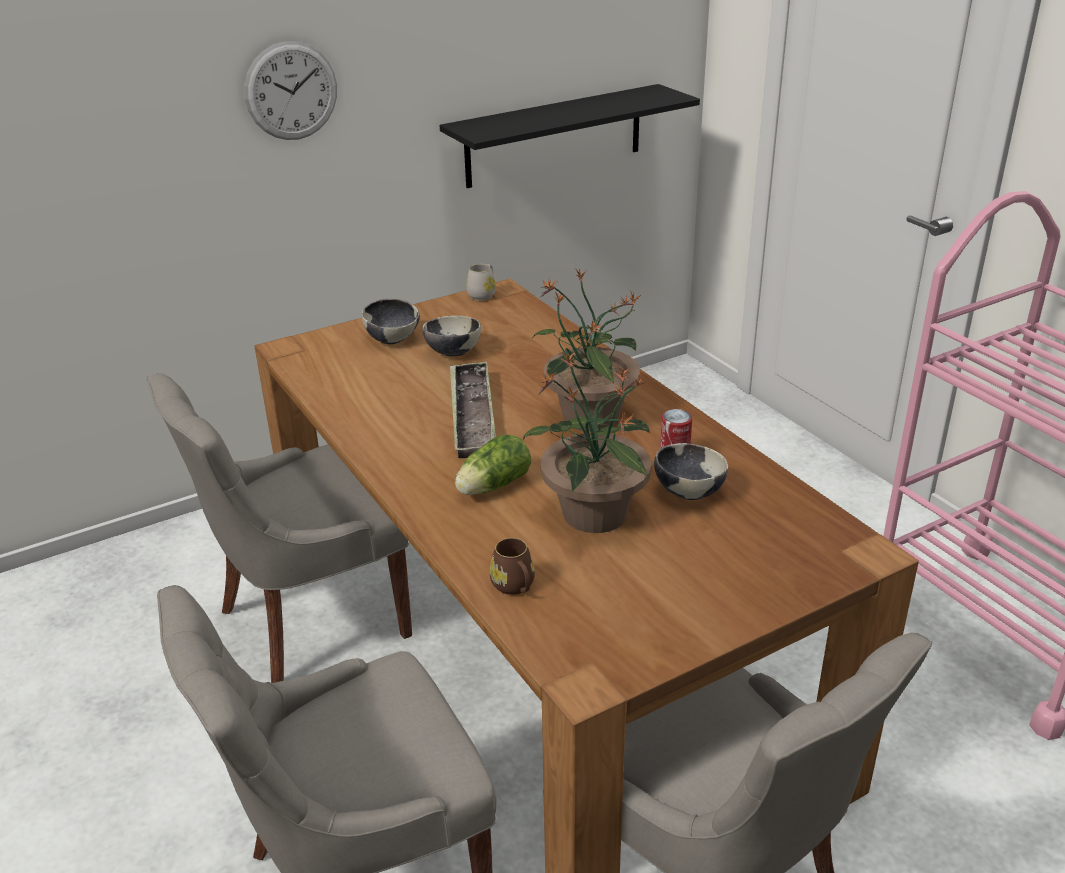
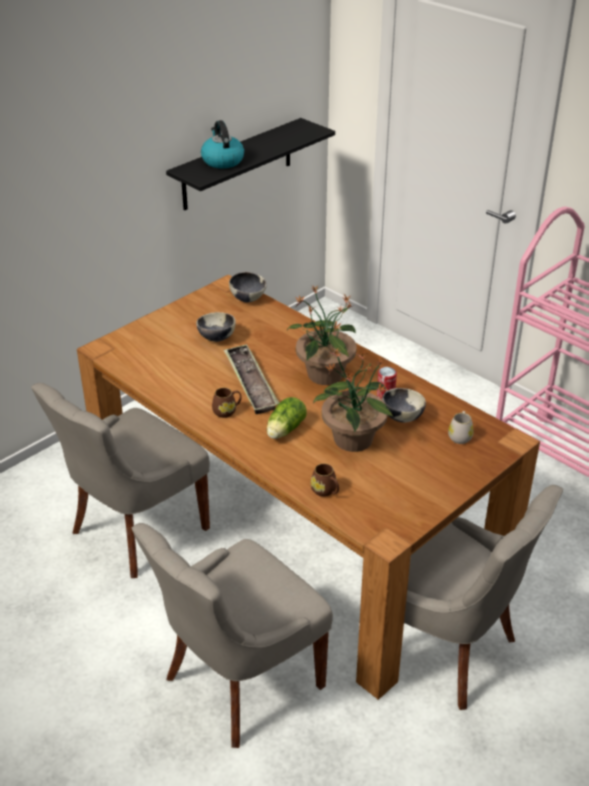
camera: 15 degrees left, 5 degrees up
(291, 91) = (74, 165): wall clock -> none
(392, 339) = (170, 332): bowl -> bowl (248, 298)
(418, 448) = (227, 411): none -> brown mug
(483, 294) = (216, 289): white mug -> white mug (460, 436)
(522, 119) = (222, 161): none -> kettle

